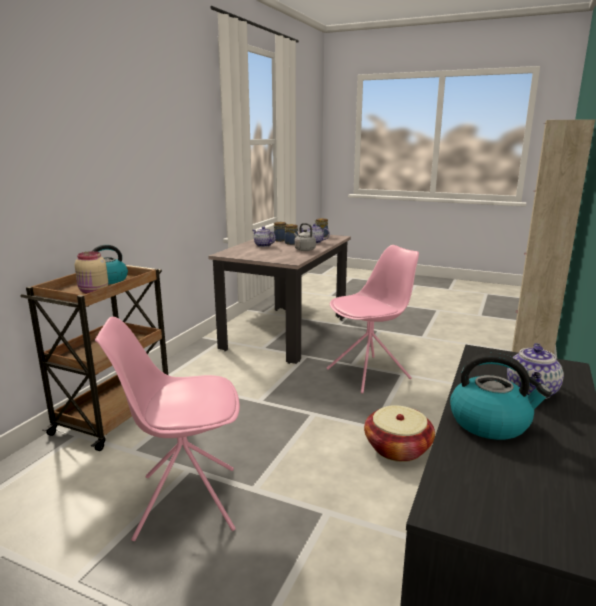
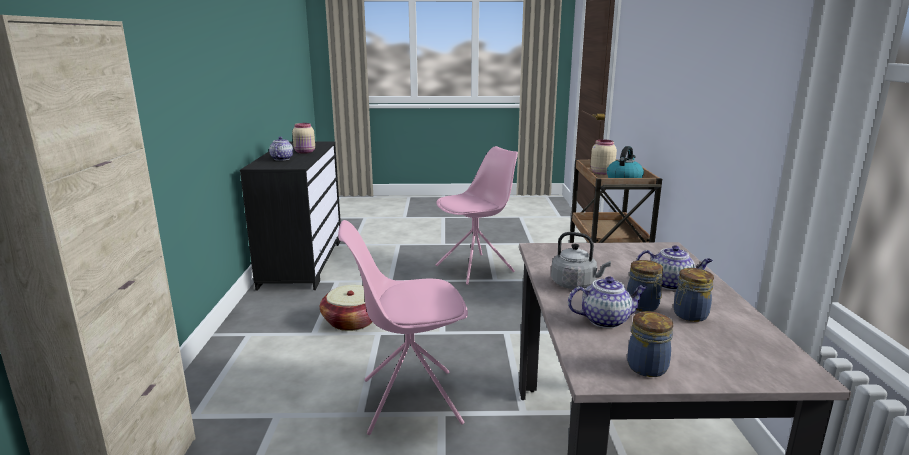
camera: 155 degrees right, 0 degrees up
(369, 373) = (408, 401): pink chair -> pink chair turned 45 degrees clockwise
(490, 422) = (305, 152): kettle -> beige jar

